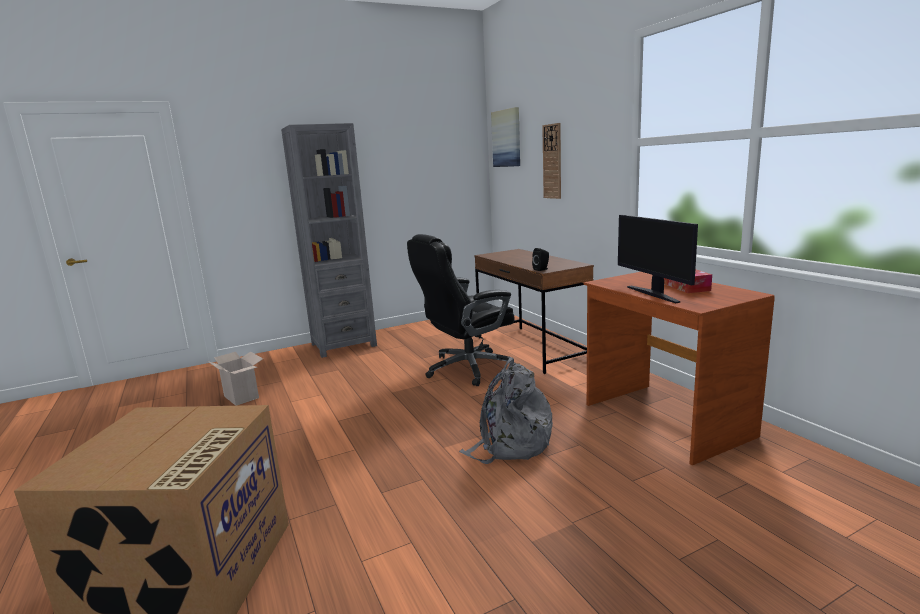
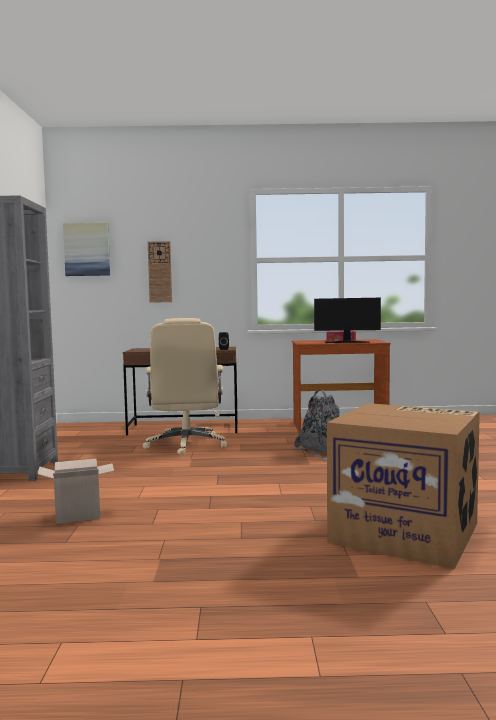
camera: 65 degrees left, 10 degrees down
(467, 368) = (186, 445): black office chair -> beige office chair

